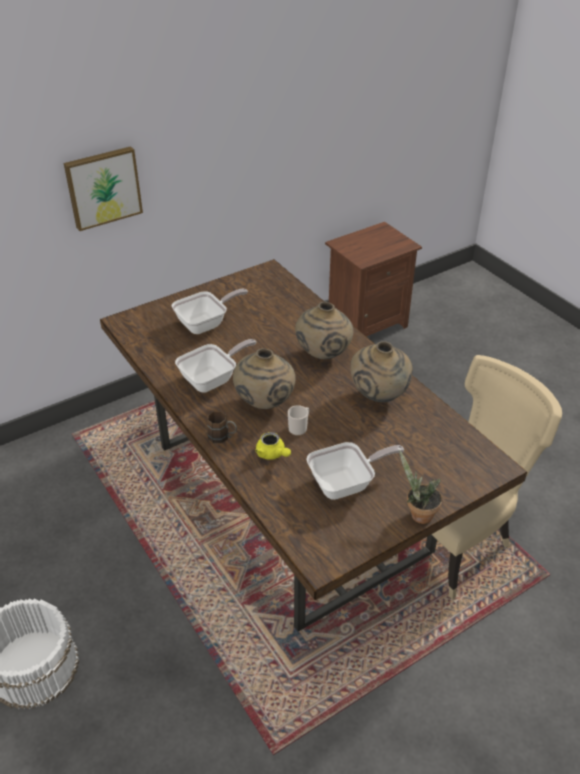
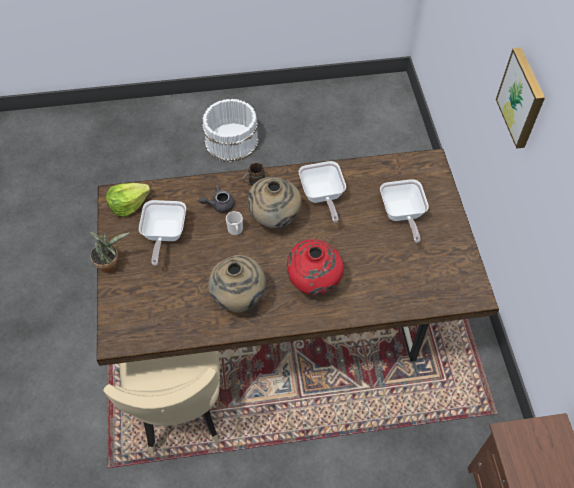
camera: 115 degrees right, 15 degrees up
(272, 454) = (219, 205): yellow teapot -> grey teapot
(323, 355) = (314, 283): beige vase -> red vase
(325, 539) = (128, 205): none -> lettuce

